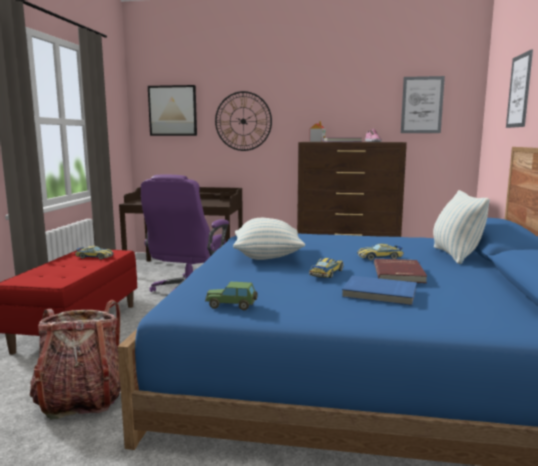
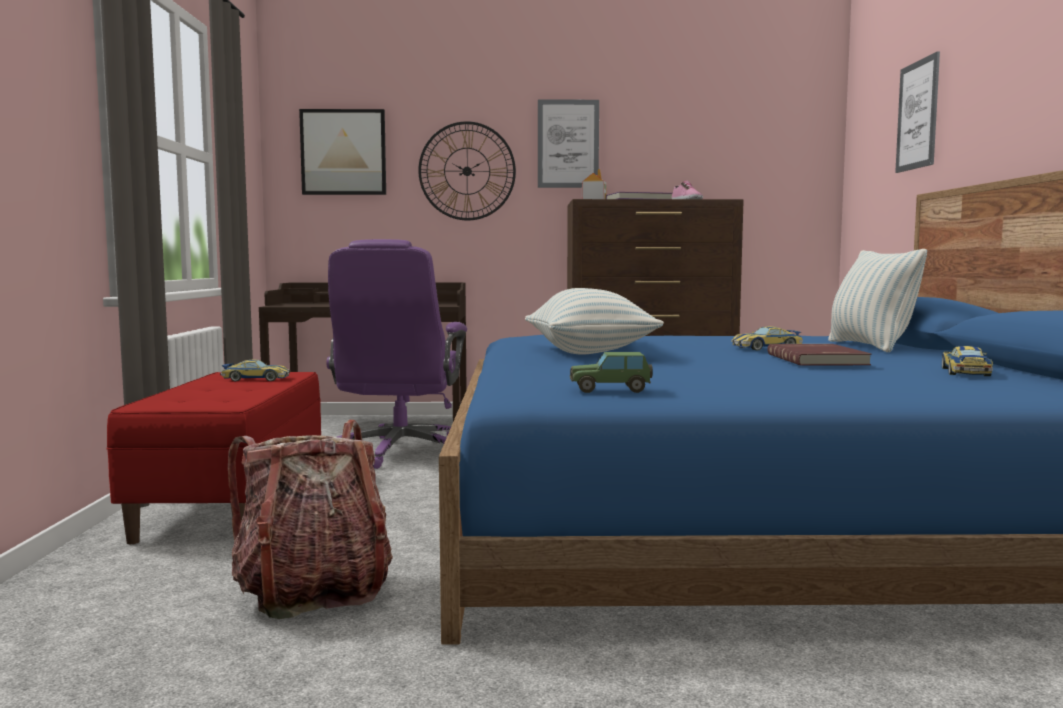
camera: 10 degrees left, 5 degrees down
(326, 273) = (709, 361): toy car -> toy car (965, 372)
(379, 293) = (817, 374): blue book -> none
(422, 105) = (753, 148): picture -> picture (568, 144)

